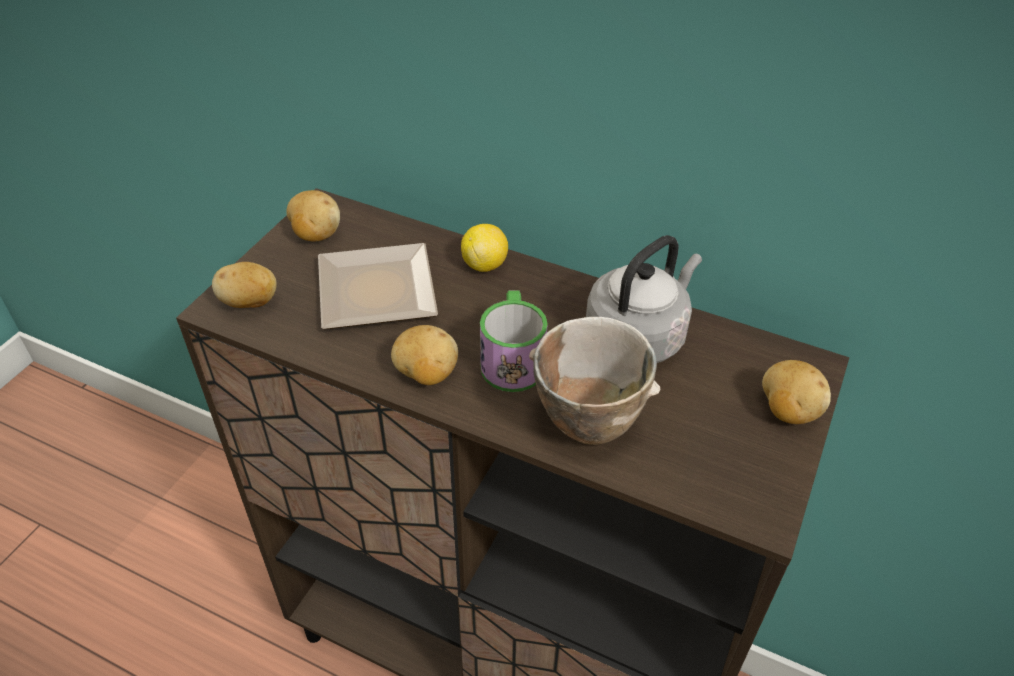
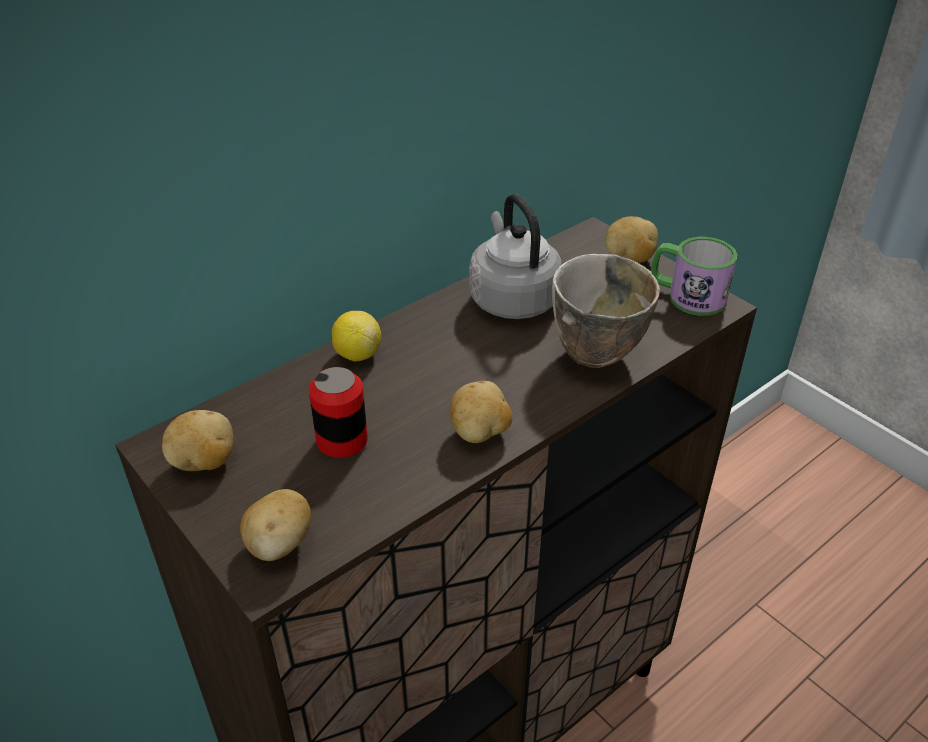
camera: 65 degrees left, 5 degrees down
(373, 294) = (342, 441): plate -> can
(512, 358) = (494, 373): mug -> mug (686, 296)

